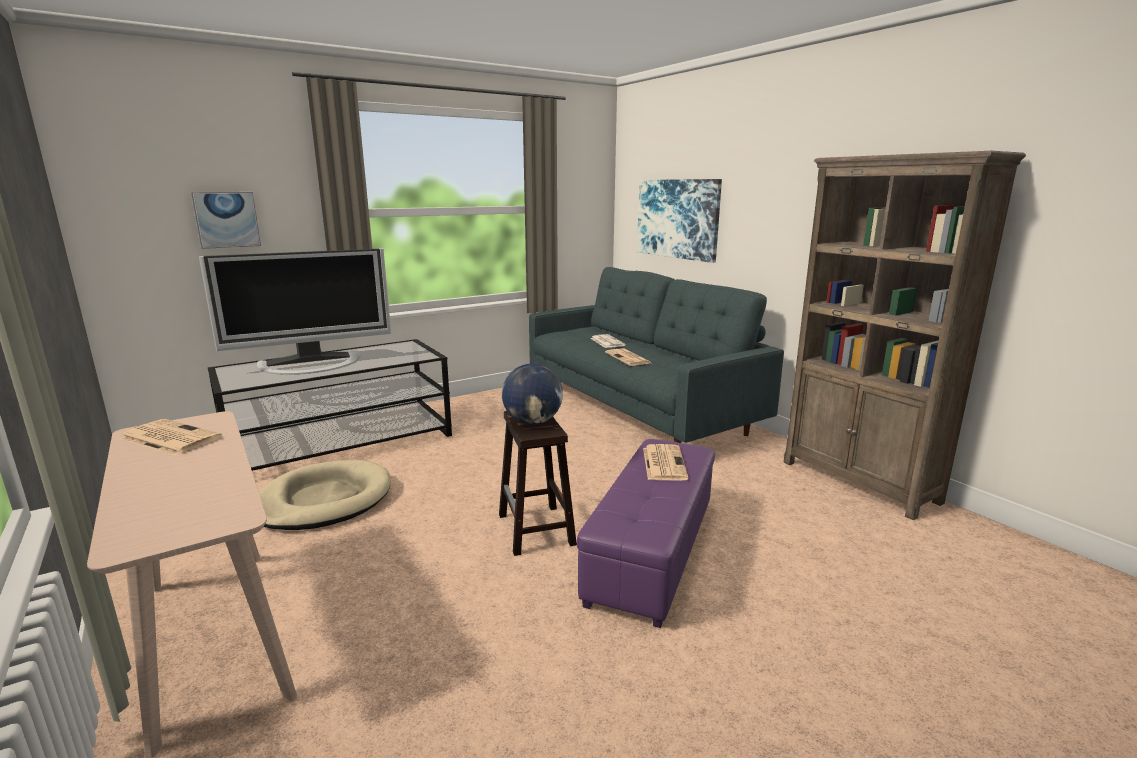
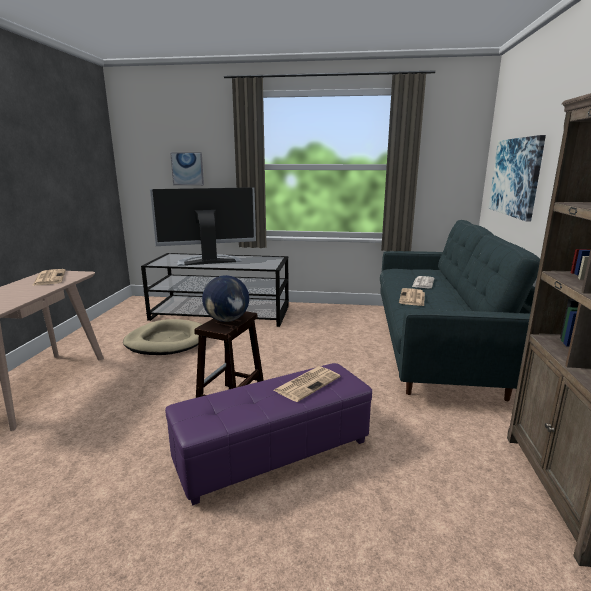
camera: 40 degrees right, 0 degrees up
(311, 363) = (208, 259): television -> television turned 150 degrees clockwise

